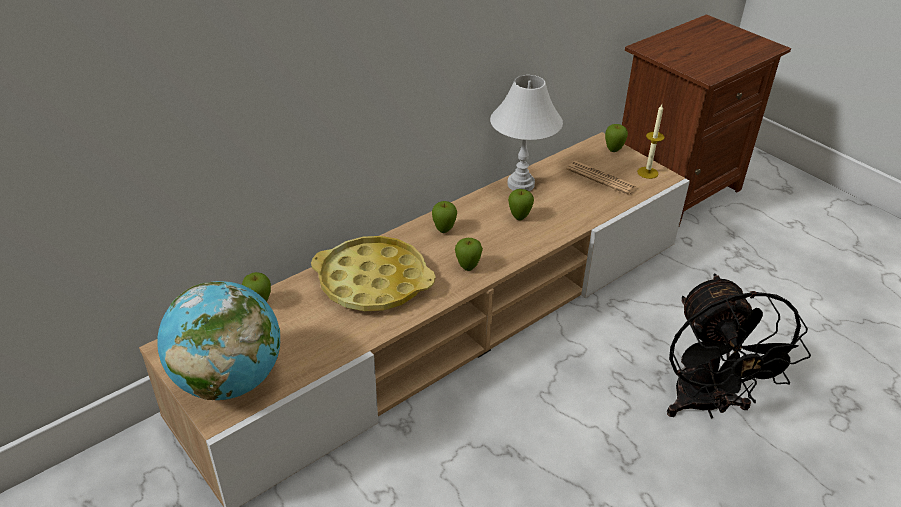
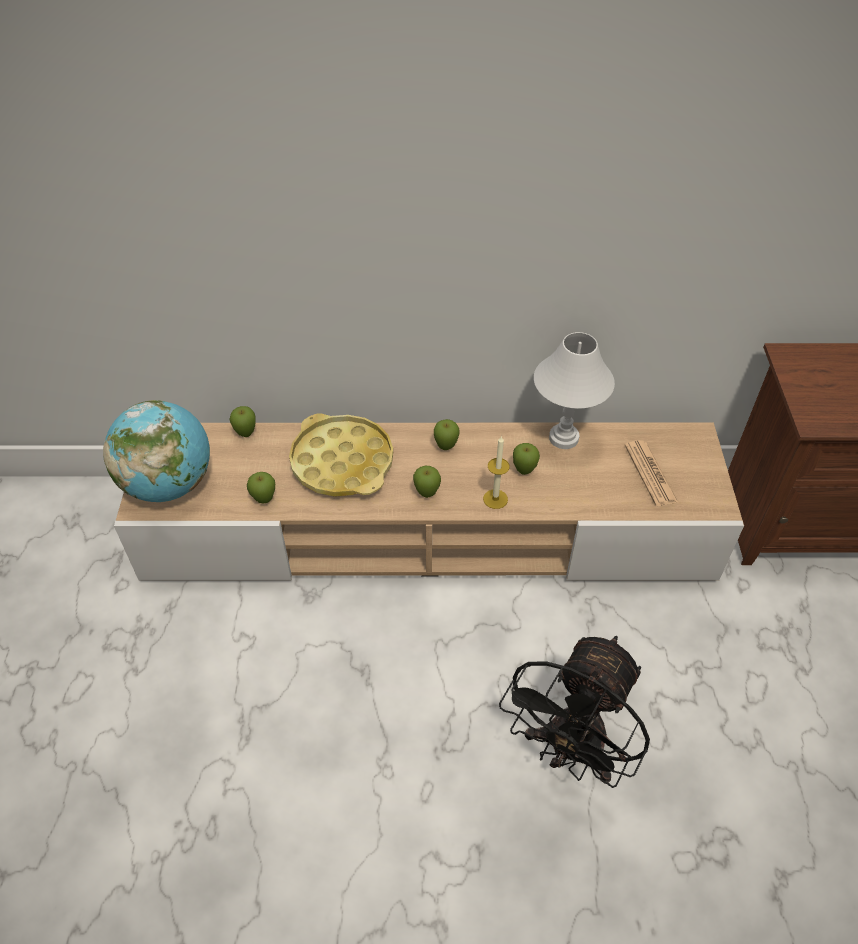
camera: 40 degrees right, 10 degrees up
(613, 150) = (699, 449): apple -> apple (264, 500)
(647, 172) = (707, 492): candle -> candle (495, 499)

